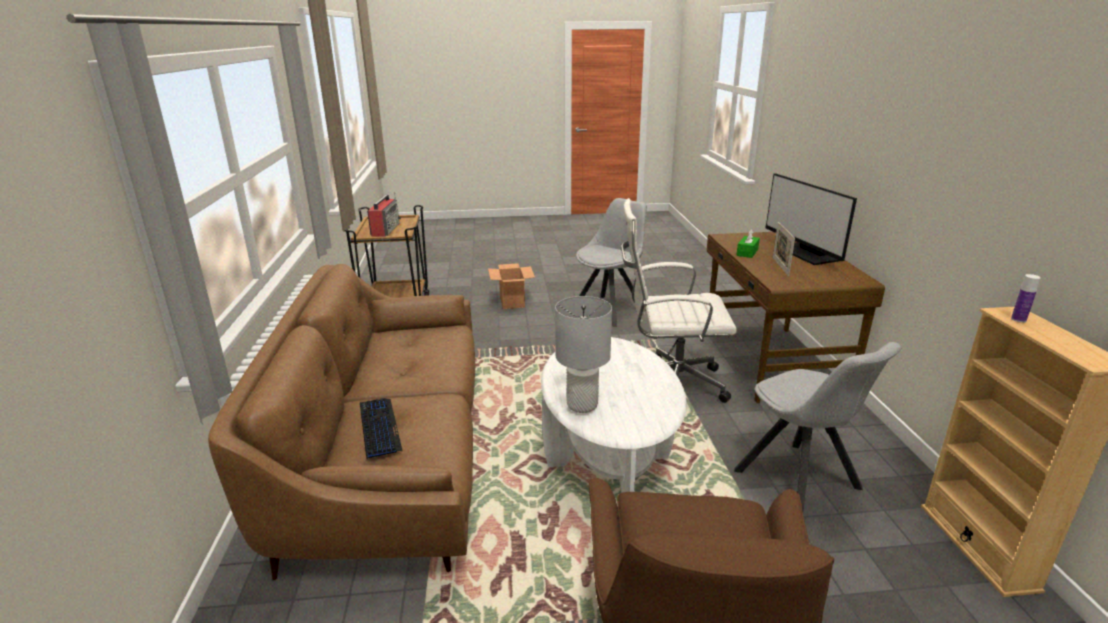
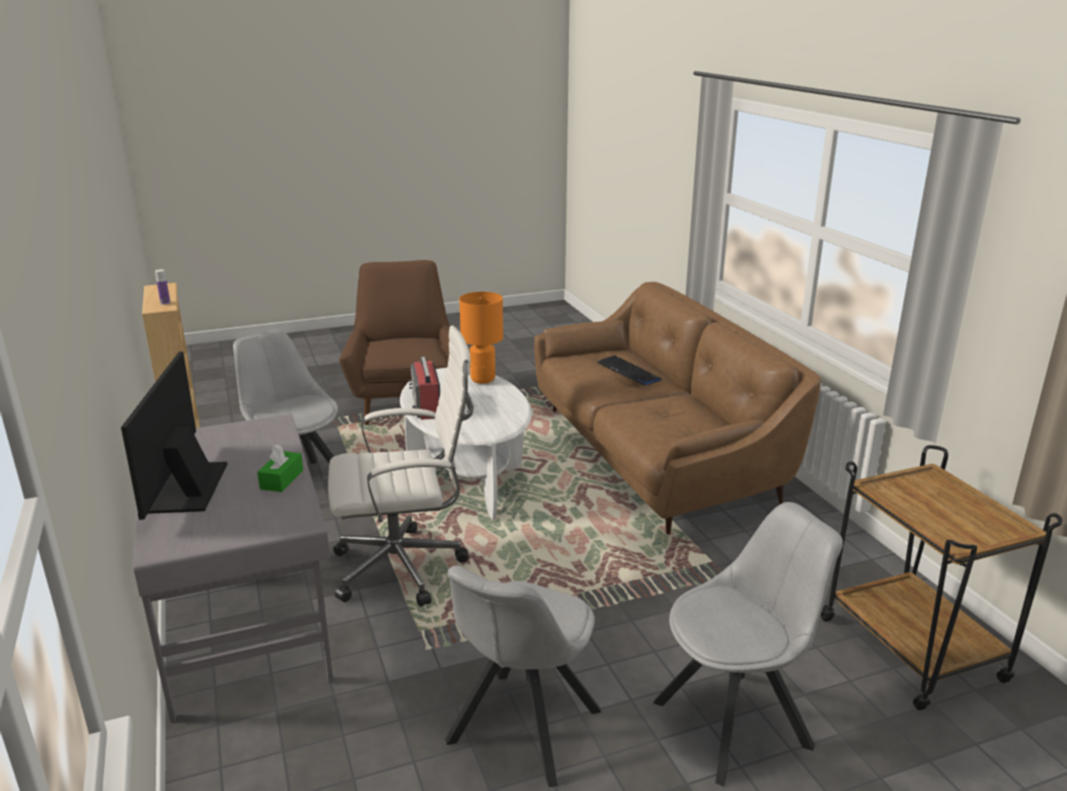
camera: 165 degrees right, 0 degrees up
(385, 229) = (933, 501): radio -> radio (426, 406)
(512, 302) = (735, 722): cardboard box -> grey chair
(581, 408) = (483, 381): grey table lamp -> orange table lamp
(771, 363) = (247, 627): brown desk -> grey desk
(780, 266) = (251, 454): picture frame -> none
(806, 253) = (186, 487): monitor -> monitor turned 150 degrees counterclockwise

